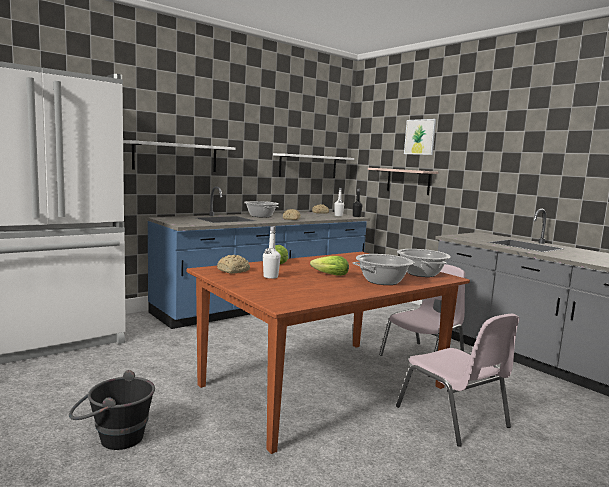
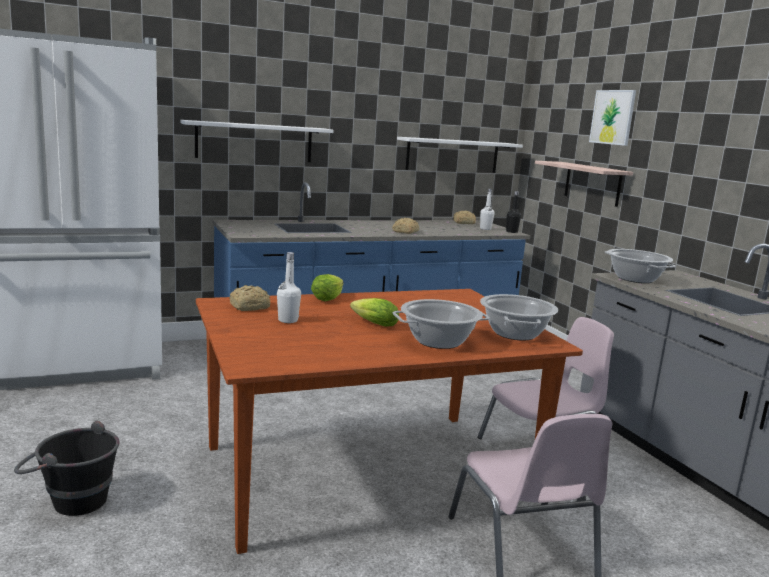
camera: 15 degrees right, 5 degrees up
(260, 216) = (368, 225): cooking pot -> cooking pot (635, 279)

